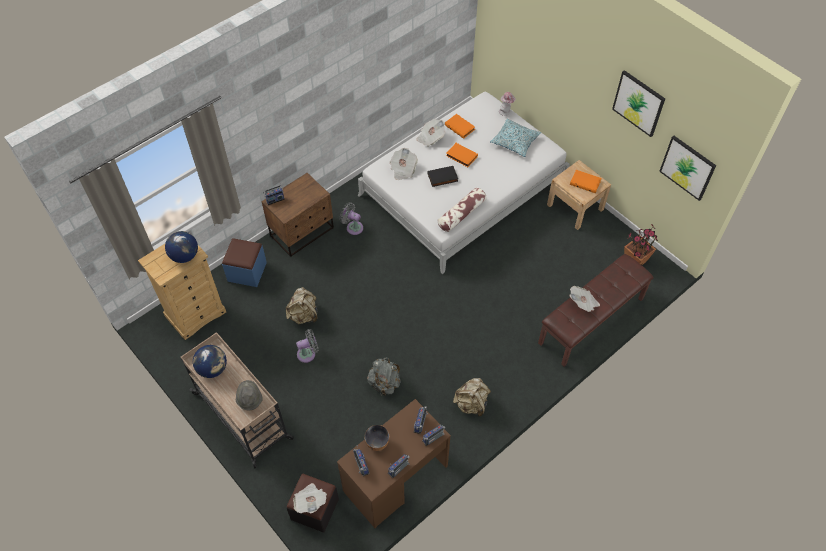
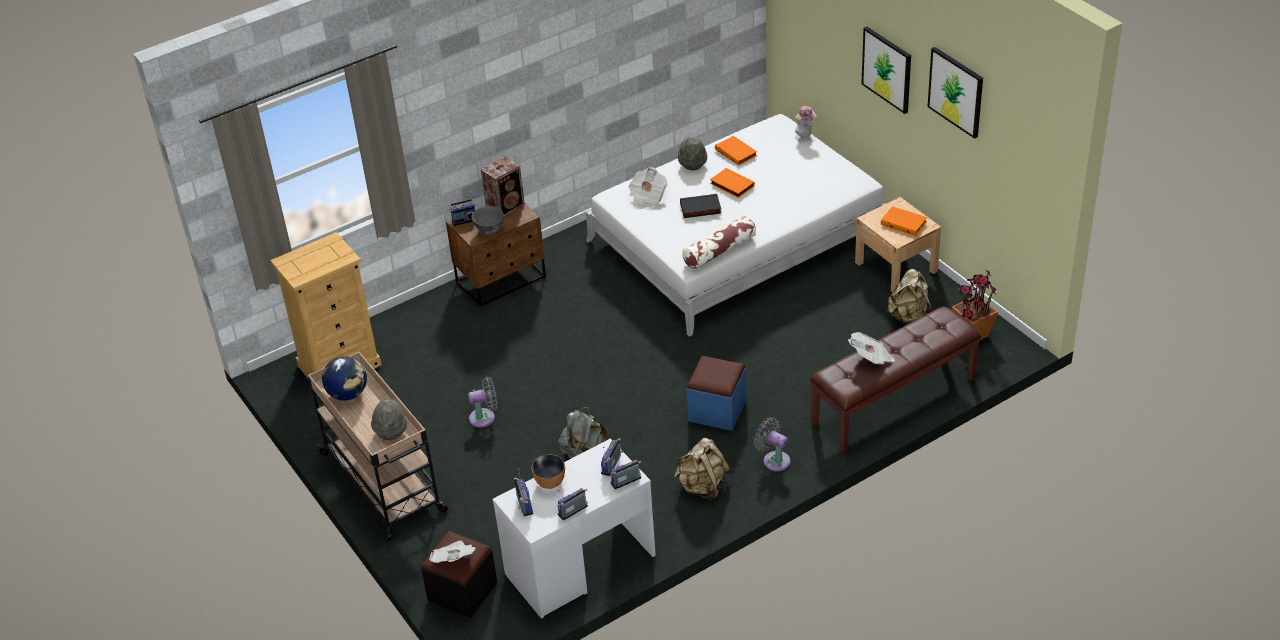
camera: 10 degrees right, 15 degrees down
(184, 256) = (331, 258): globe -> none
(247, 271) = (417, 321): blue ottoman -> blue ottoman (717, 410)
(295, 208) = (490, 230): none -> grey bowl
(303, 315) = (486, 374): beige backpack -> beige backpack (909, 316)
(304, 185) = (506, 206): none -> speaker
(353, 227) = (573, 277): grey fan -> grey fan (774, 460)
(395, 478) = (580, 565): brown desk -> white desk
(430, 138) = (692, 163): newspaper -> grey hat
(515, 141) = (811, 171): pillow -> none
(687, 167) = (1021, 176): picture -> picture (887, 69)

